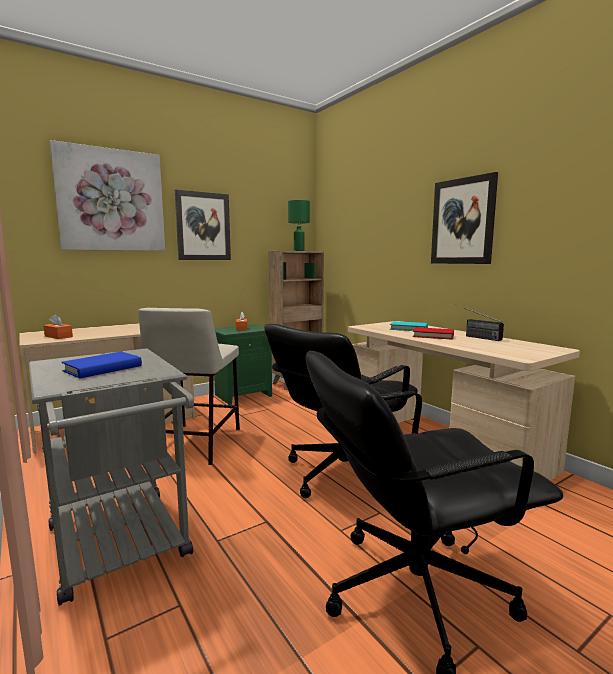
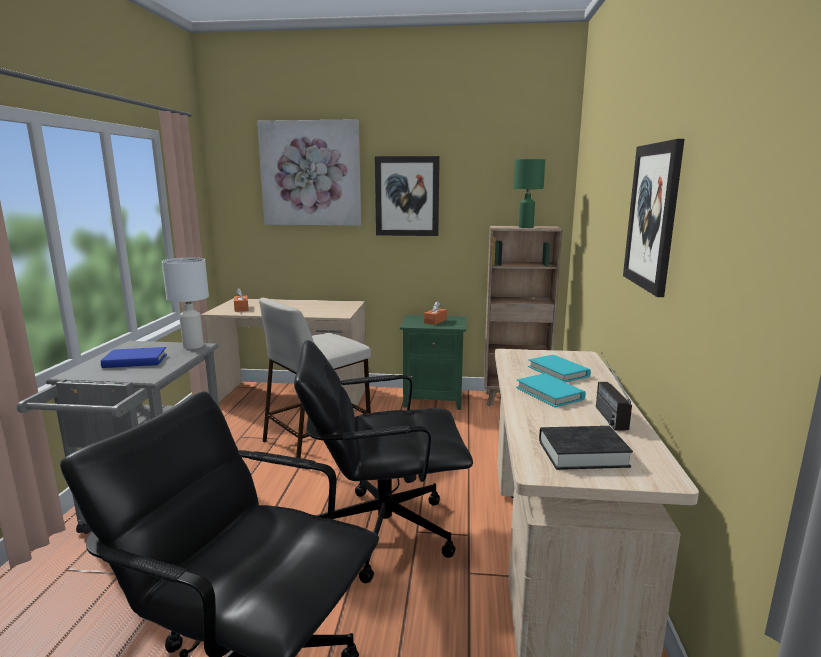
camera: 40 degrees right, 5 degrees up
(130, 352) = (193, 346): none -> white table lamp
(433, 336) = (549, 393): red book -> turquoise book
(514, 349) = (582, 453): none -> black book

